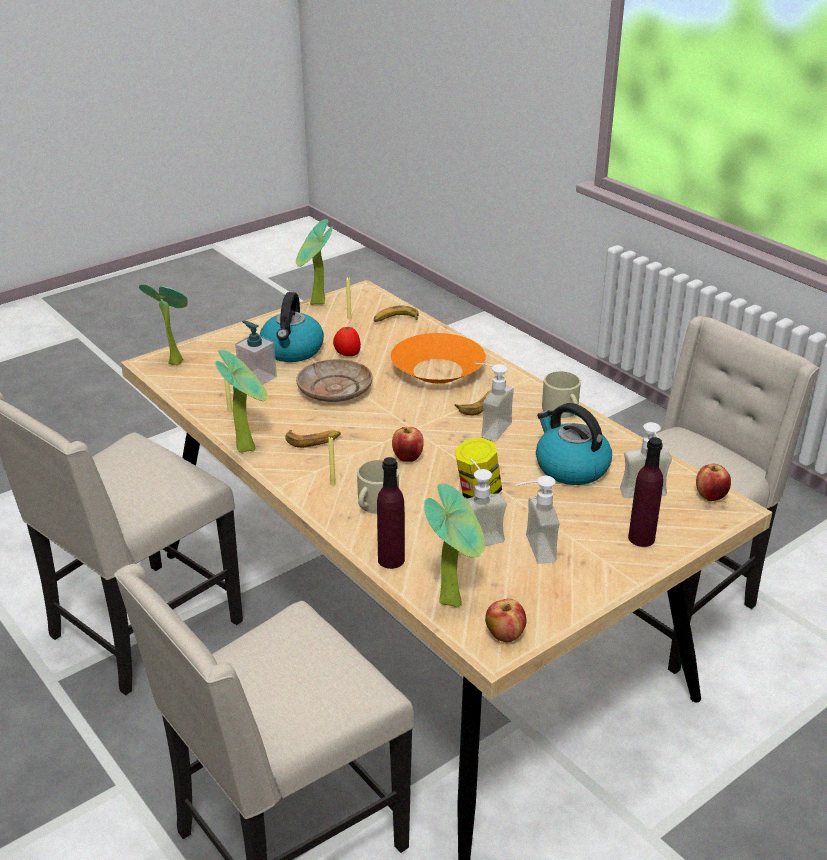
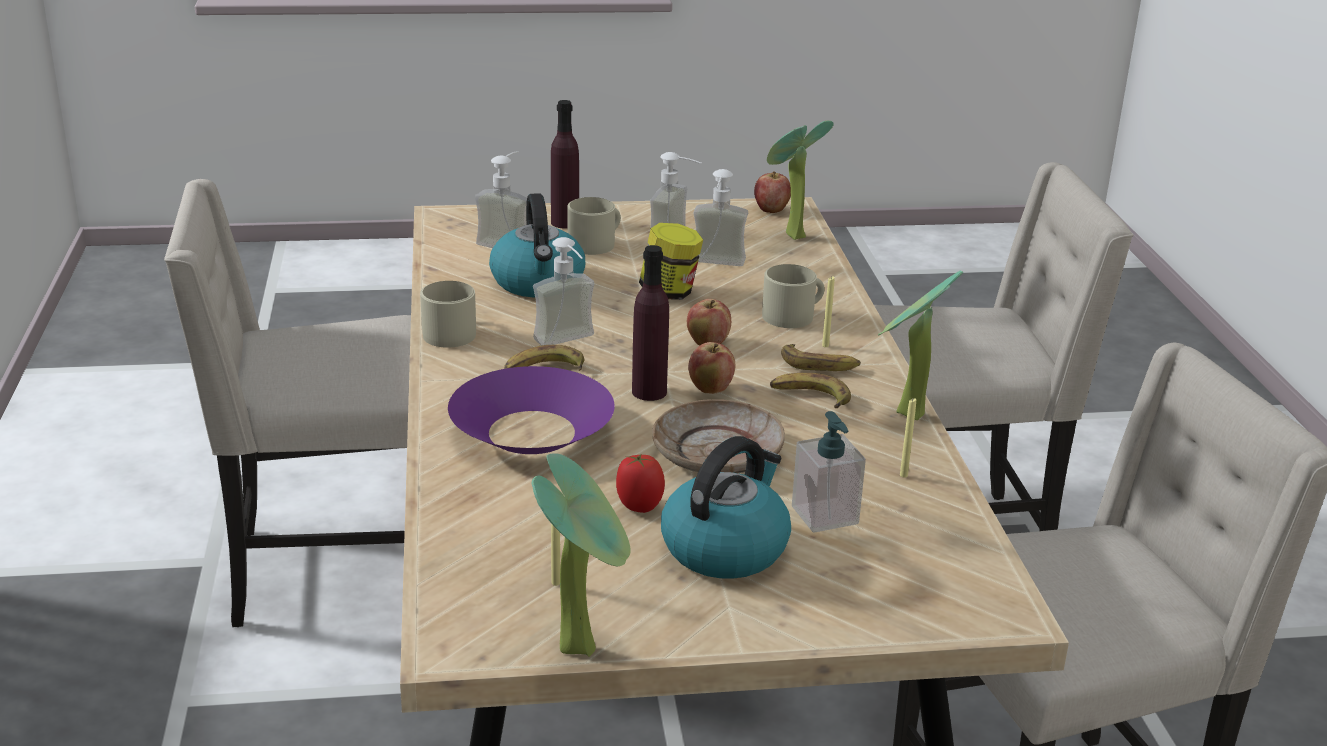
camera: 150 degrees left, 5 degrees down
(174, 361) = (958, 603): potted plant -> none
(391, 560) = (821, 273): purple bottle -> purple bottle (649, 392)
(395, 320) = (477, 547): banana -> banana (820, 365)
(438, 371) = (531, 431): orange bowl -> purple bowl
(587, 523) = (596, 243): none -> beige mug
(710, 496) = (446, 227): apple -> apple (710, 389)

